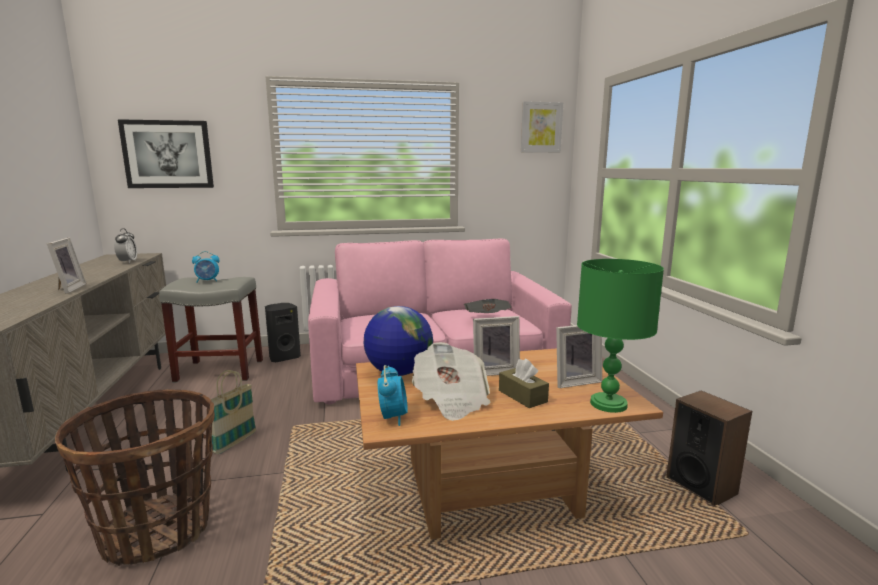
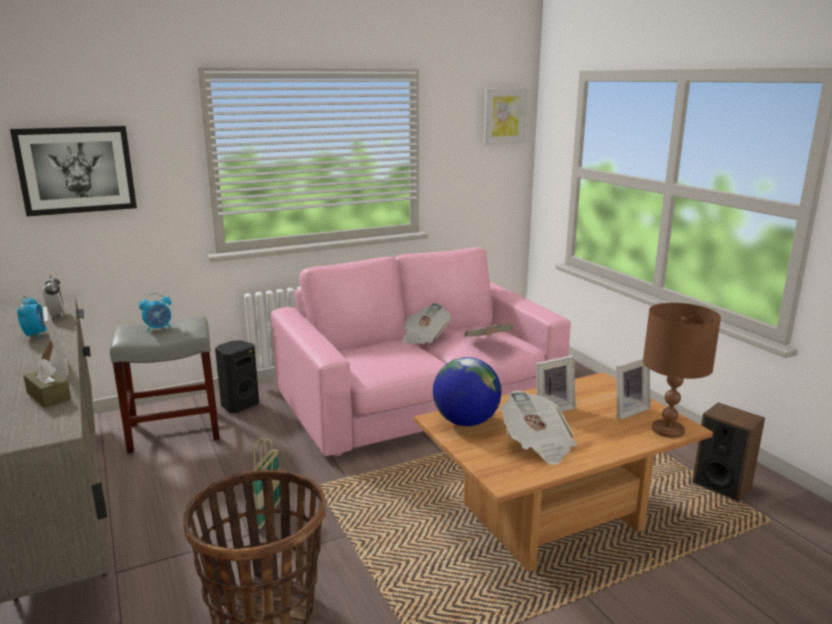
camera: 15 degrees left, 5 degrees up
(393, 417) = (501, 469): alarm clock -> alarm clock (36, 335)
(439, 312) = (424, 337): none -> newspaper
(522, 396) = (594, 432): brown tissue box -> brown tissue box (49, 396)
(609, 403) = (668, 429): green table lamp -> brown table lamp

